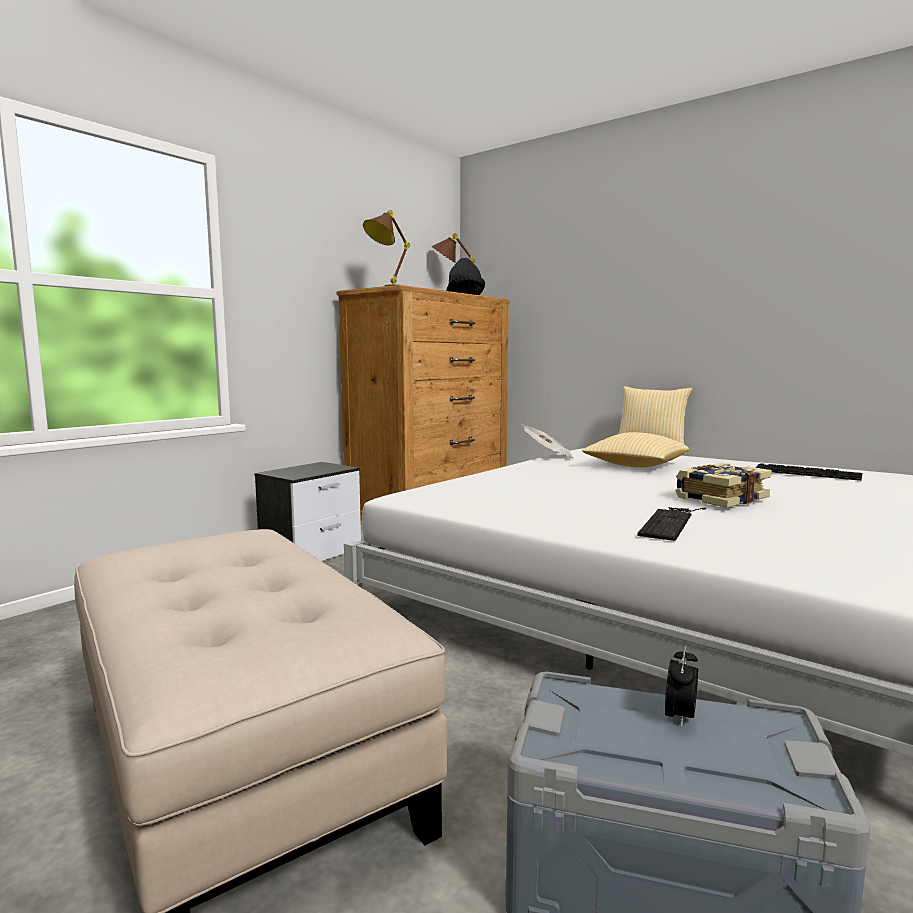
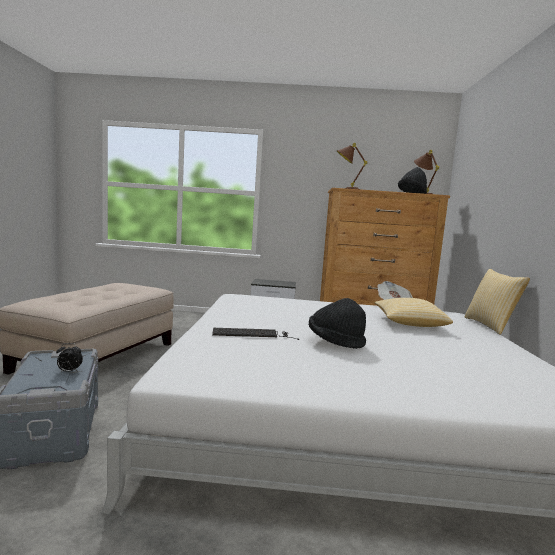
camera: 55 degrees right, 0 degrees up
(720, 498) = (335, 342): book -> black hat
(808, 473) = (492, 364): keyboard -> none

